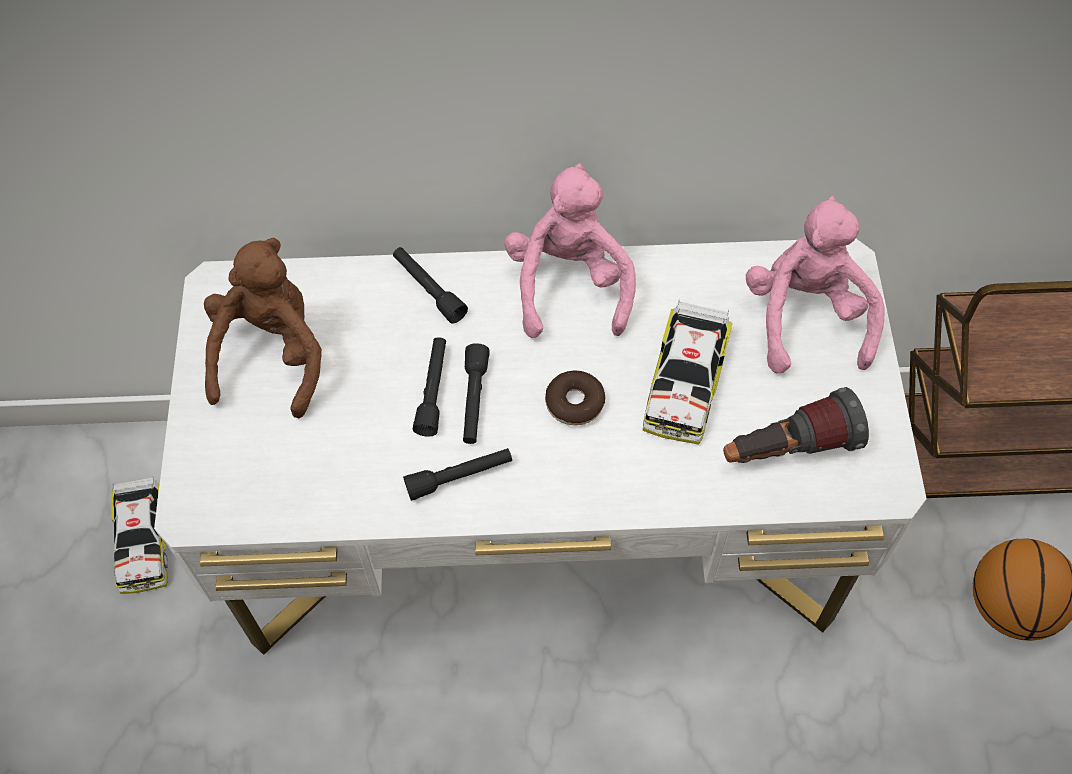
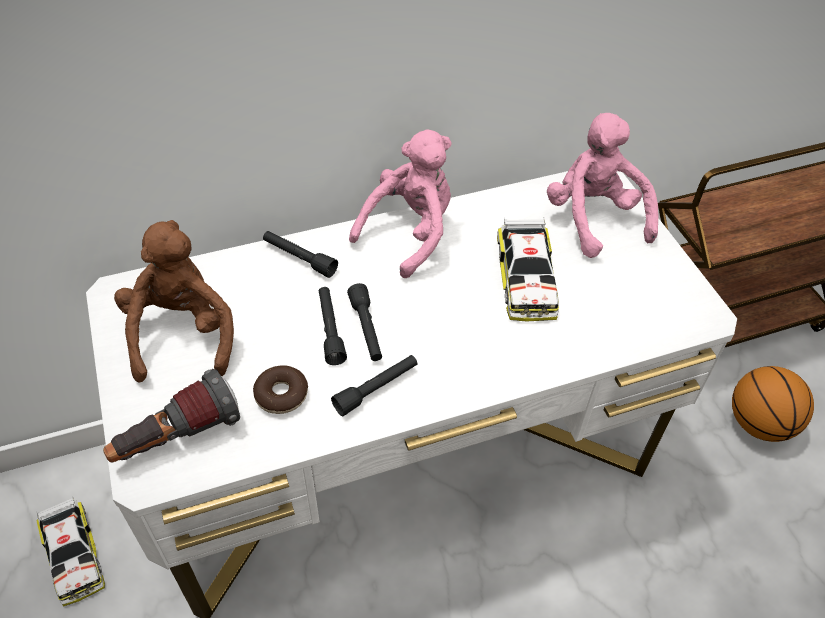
camera: 20 degrees left, 10 degrees down
(569, 284) = (410, 233): pink plush toy -> pink plush toy turned 60 degrees clockwise
(575, 403) = (448, 313): donut -> donut (281, 394)
(788, 450) = (623, 308): flashlight -> flashlight (177, 438)

